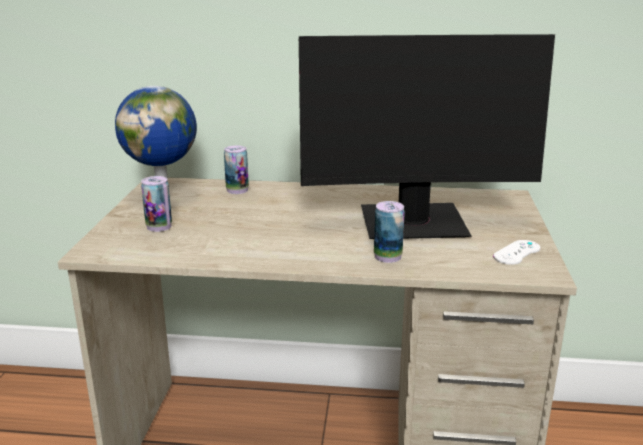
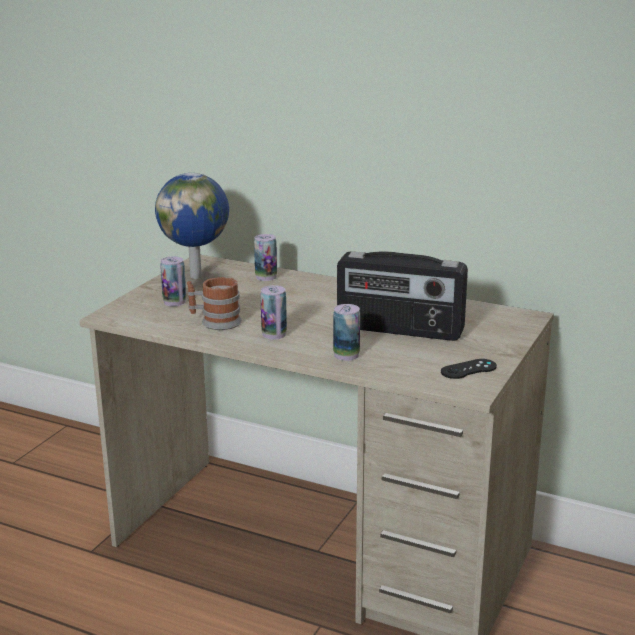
camera: 20 degrees right, 0 degrees up
(219, 241) = (214, 321): none -> mug
(294, 246) = (274, 334): none -> can
(413, 223) = (399, 330): monitor -> radio
(517, 252) = (468, 369): white game controller -> black game controller

